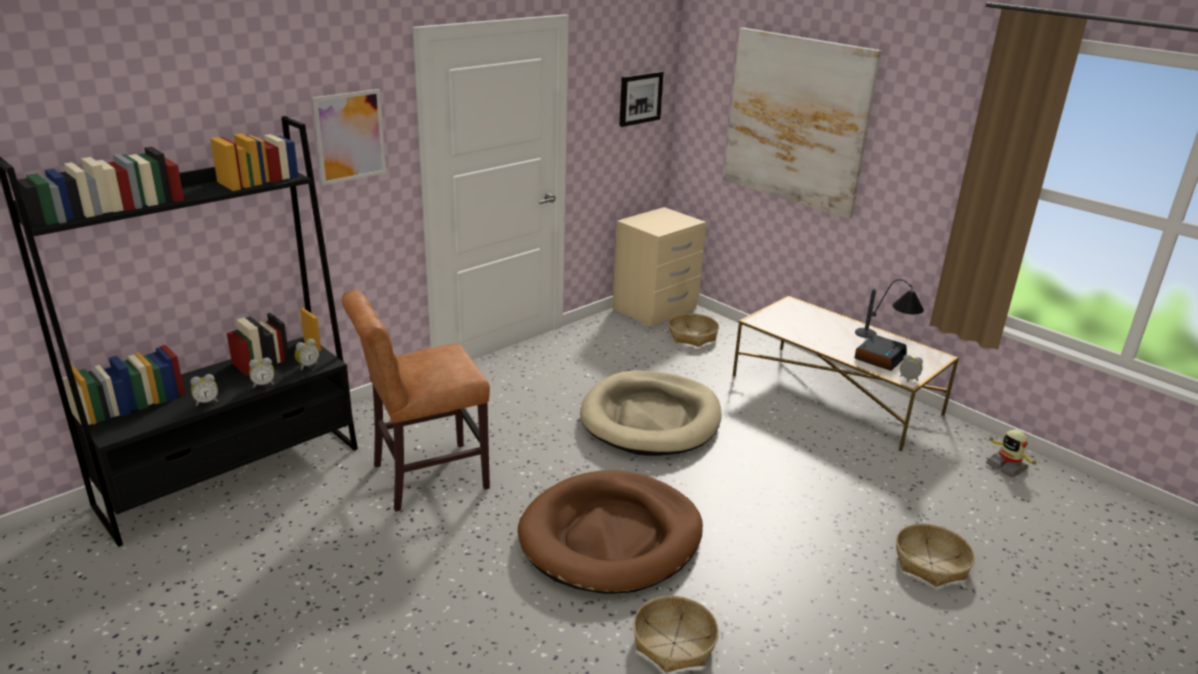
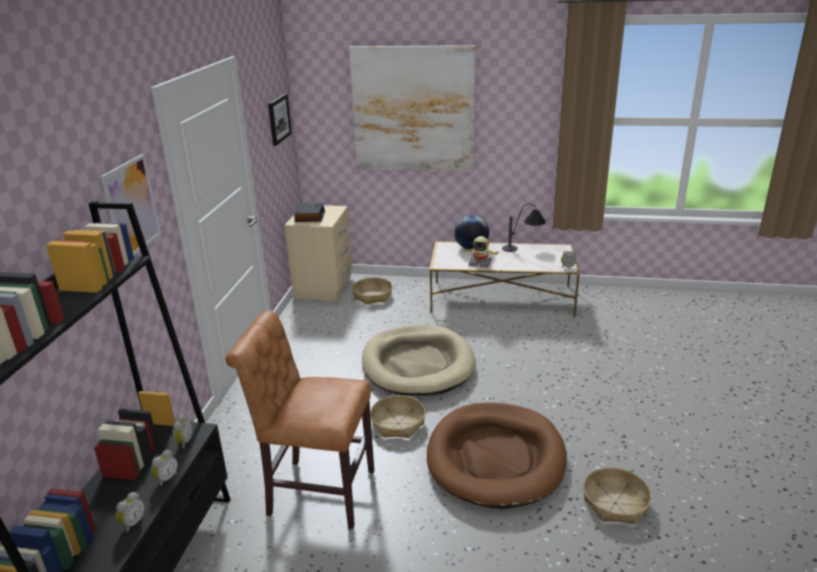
camera: 35 degrees left, 0 degrees up
(423, 478) = (316, 491): brown chair -> brown chair turned 75 degrees clockwise
(819, 317) = (471, 248): none -> globe
(879, 357) = (536, 260): alarm clock -> alarm clock (309, 217)
(931, 563) = (666, 375): basket -> basket (398, 423)
(1007, 466) = (631, 301): toy robot -> toy robot (480, 263)

